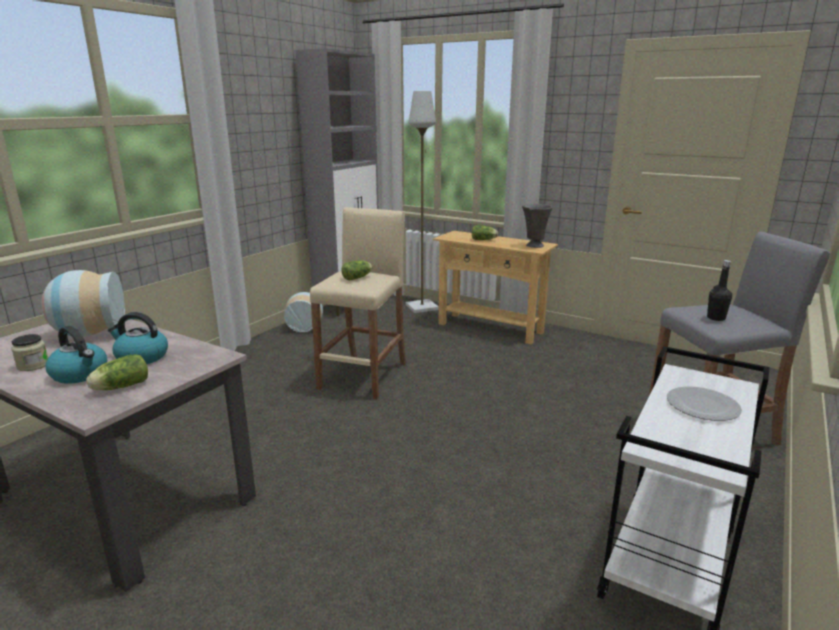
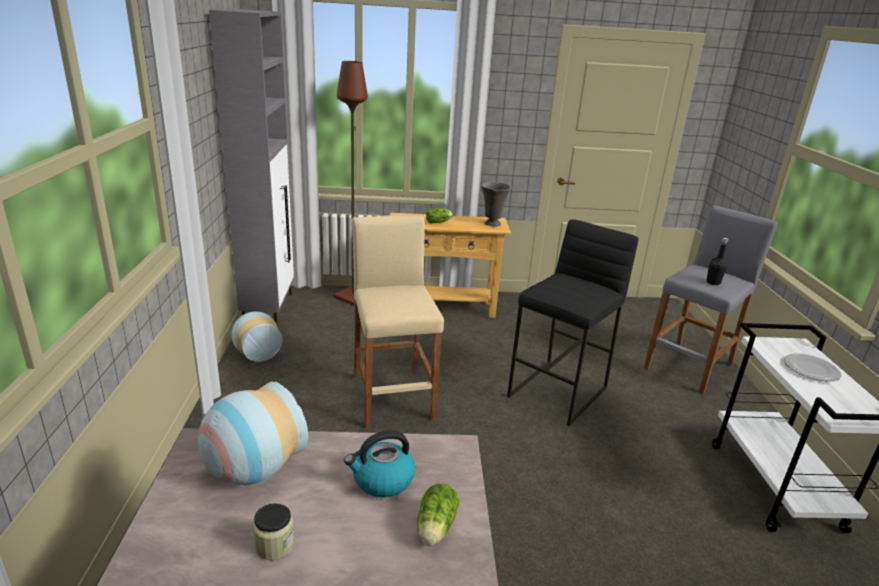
camera: 35 degrees left, 5 degrees up
(80, 374) = (359, 531): kettle -> none
(358, 277) = (401, 298): lettuce -> none
(422, 307) = (353, 296): grey floor lamp -> brown floor lamp
(516, 412) = (559, 392): none -> black stool

